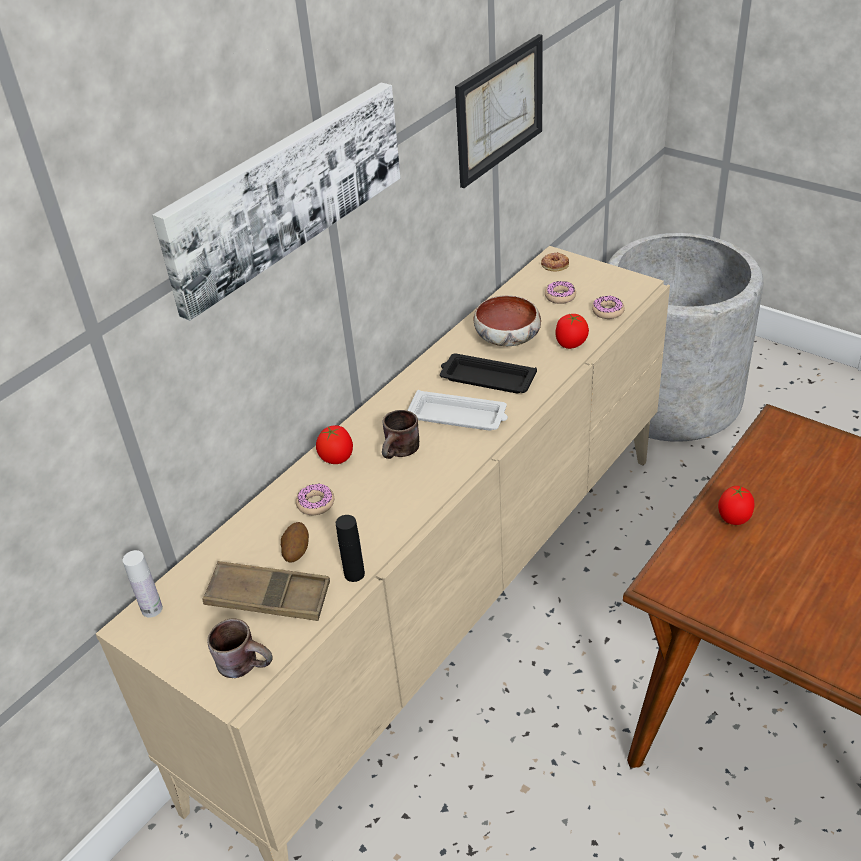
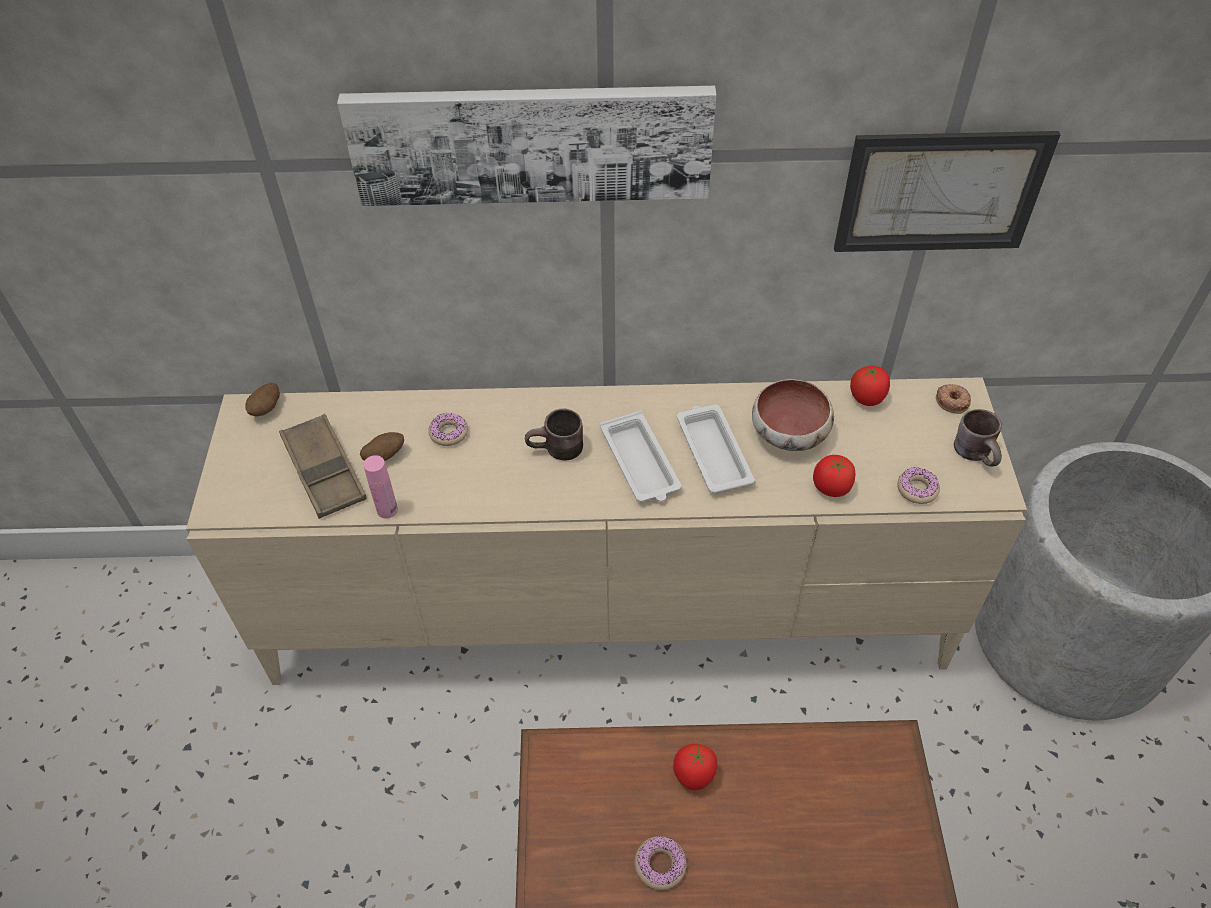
camera: 50 degrees right, 10 degrees up
(152, 609) = (266, 409): white bottle -> potato
(246, 662) = (250, 501): brown mug -> brown mug (978, 453)
(337, 458) = (514, 411): tomato -> tomato (867, 398)
(354, 574) = (387, 510): black bottle -> pink bottle
(486, 379) = (713, 452): black tray -> white tray
(560, 296) = (901, 436): donut -> donut (660, 865)

